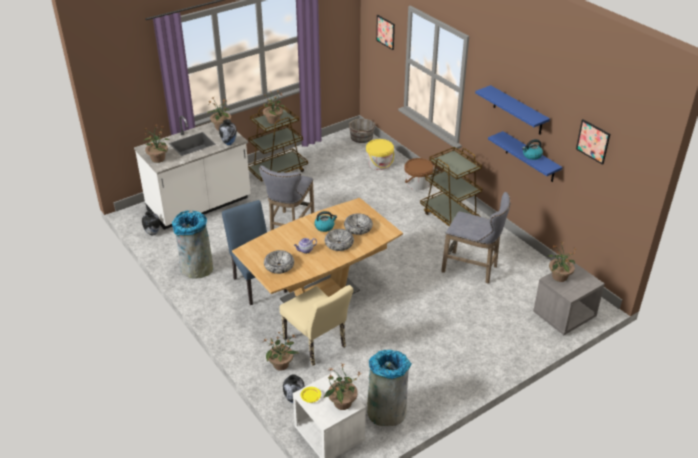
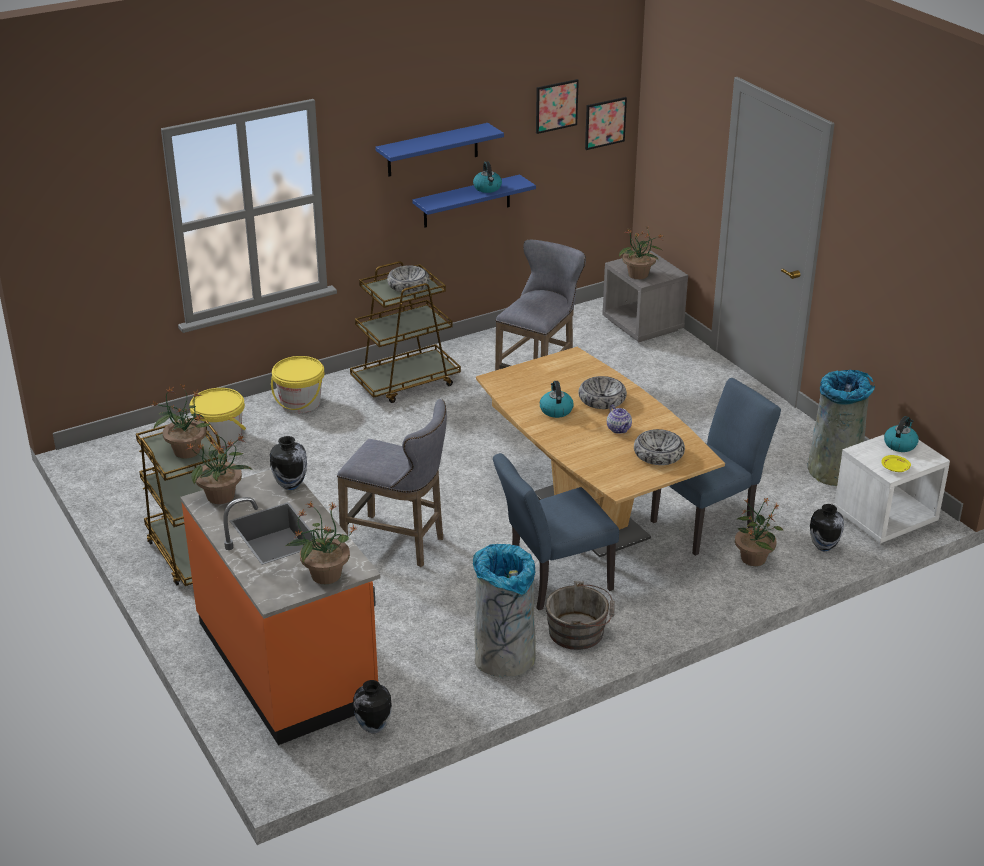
camera: 85 degrees left, 5 degrees down
(199, 205) = (289, 662): white counter -> orange counter
(317, 345) = (709, 522): beige chair -> blue chair
(342, 403) = (900, 444): potted plant -> kettle
(358, 227) = (561, 381): bowl -> bowl (408, 285)
(361, 138) = (116, 449): grey bucket -> grey bucket (579, 632)
(385, 32) = (105, 216): picture -> picture (605, 123)
(417, 184) = (300, 403): brown bucket -> yellow bucket

